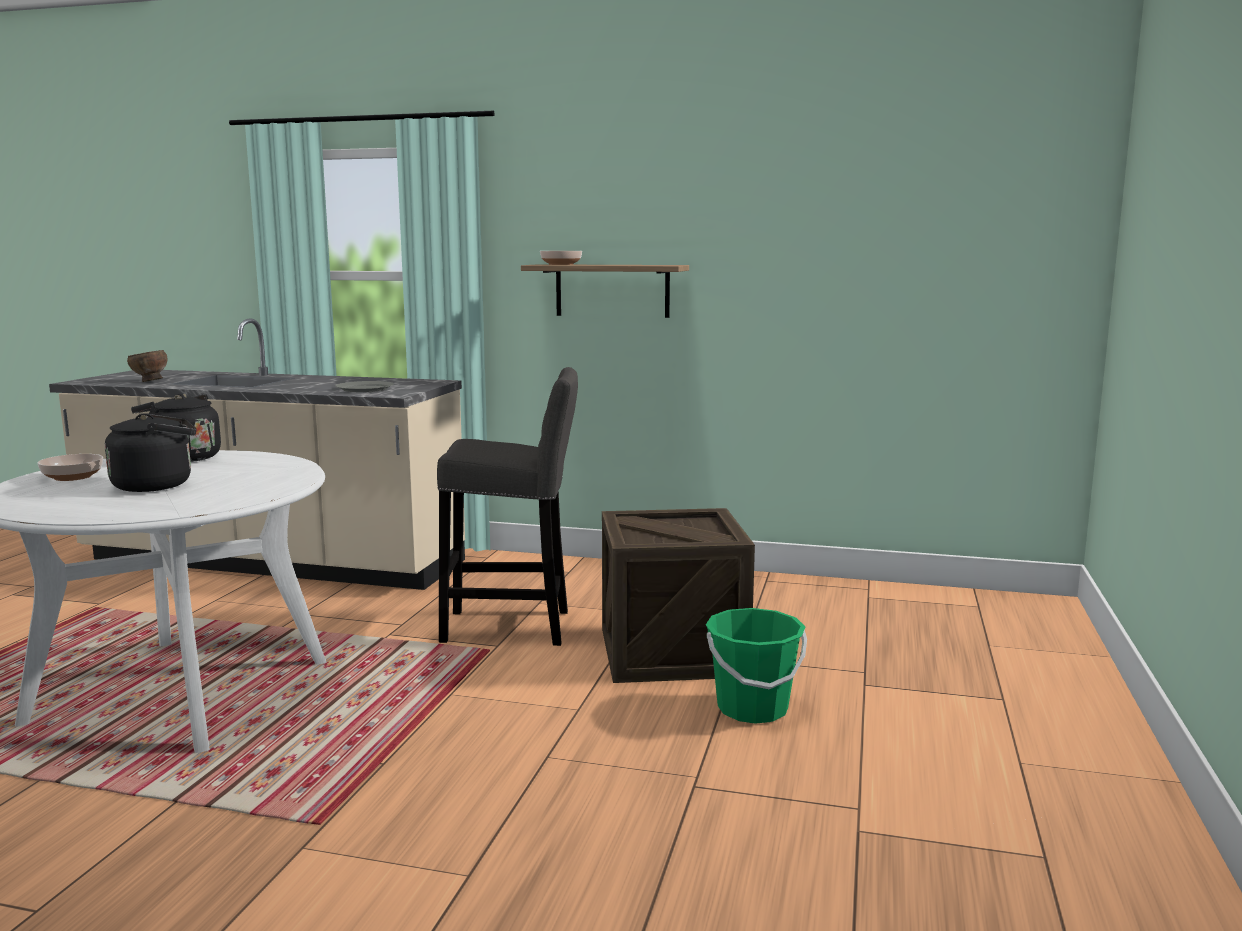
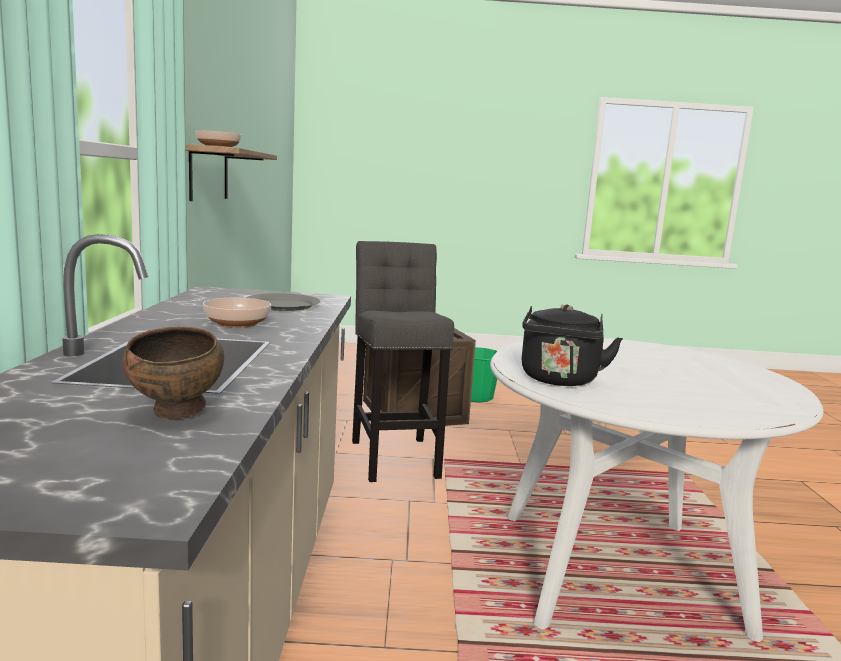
camera: 105 degrees left, 0 degrees up
(71, 477) = (691, 403): bowl -> bowl (237, 323)
(158, 485) = (657, 370): black kettle -> none

